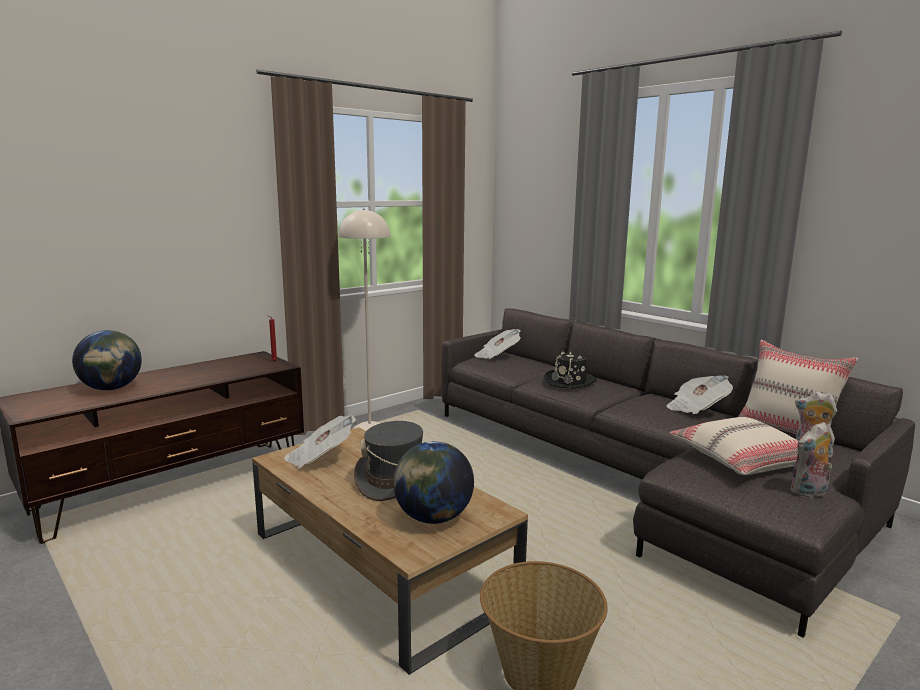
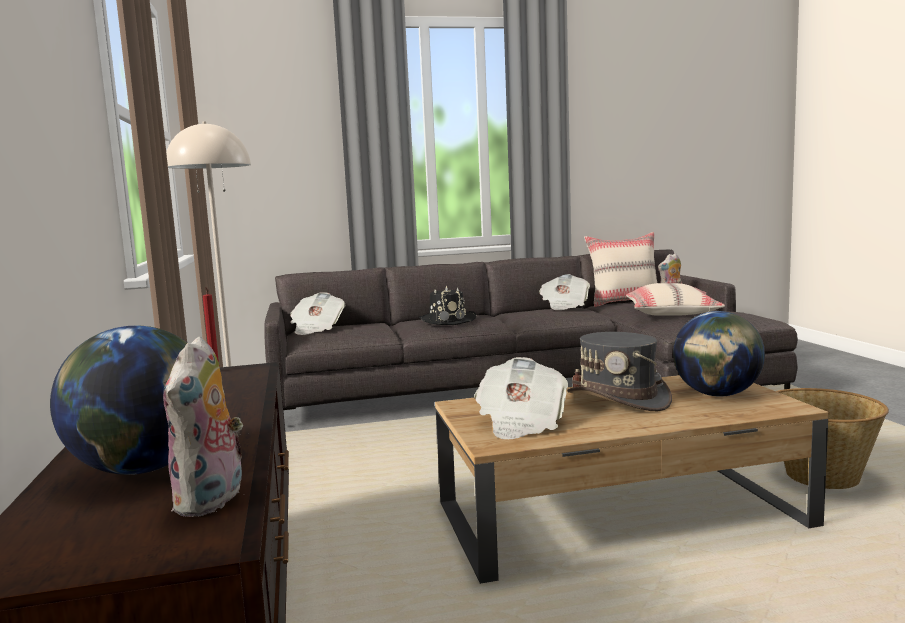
camera: 60 degrees left, 5 degrees down
(809, 493) = (733, 312): plush toy -> plush toy (212, 501)

